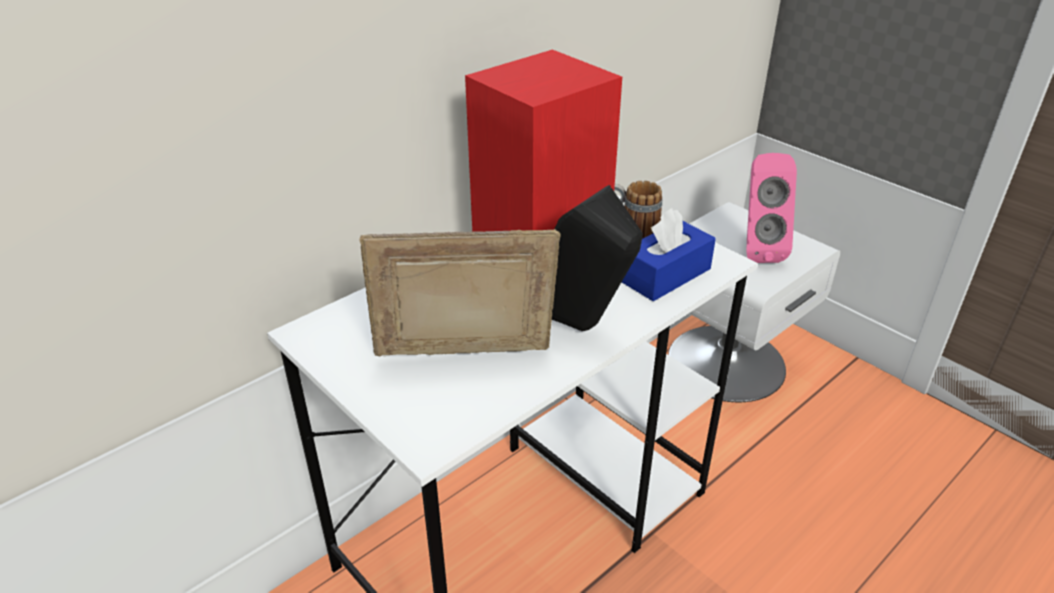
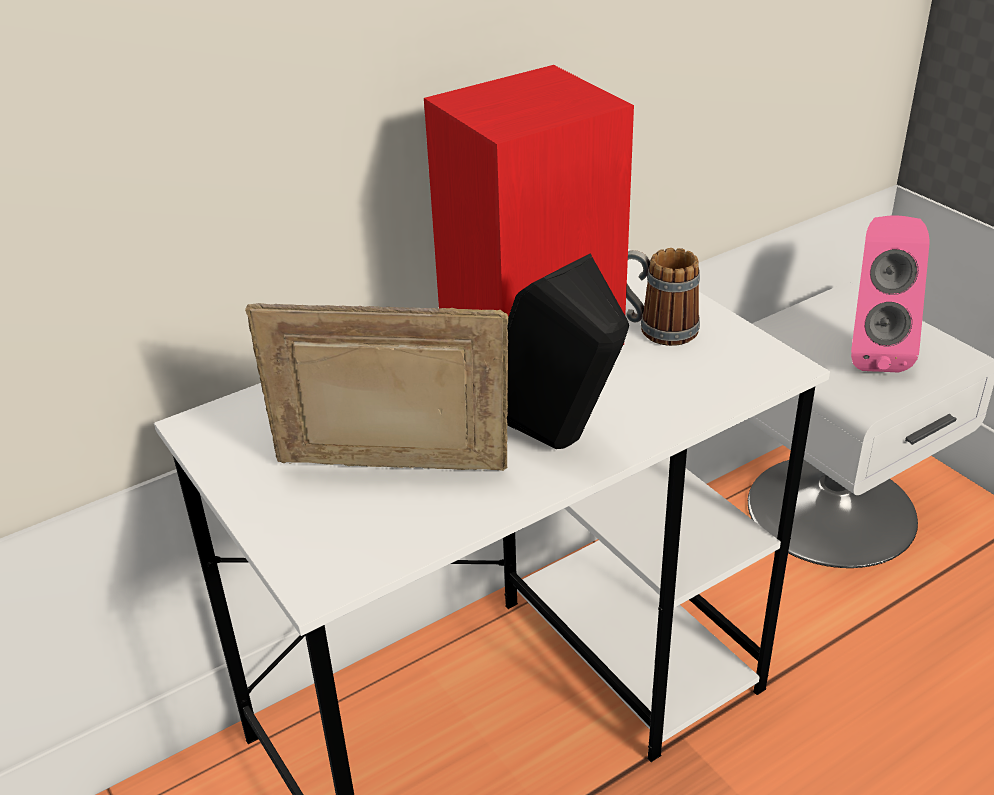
camera: 10 degrees right, 0 degrees up
(665, 275) = (693, 380): blue tissue box -> none

